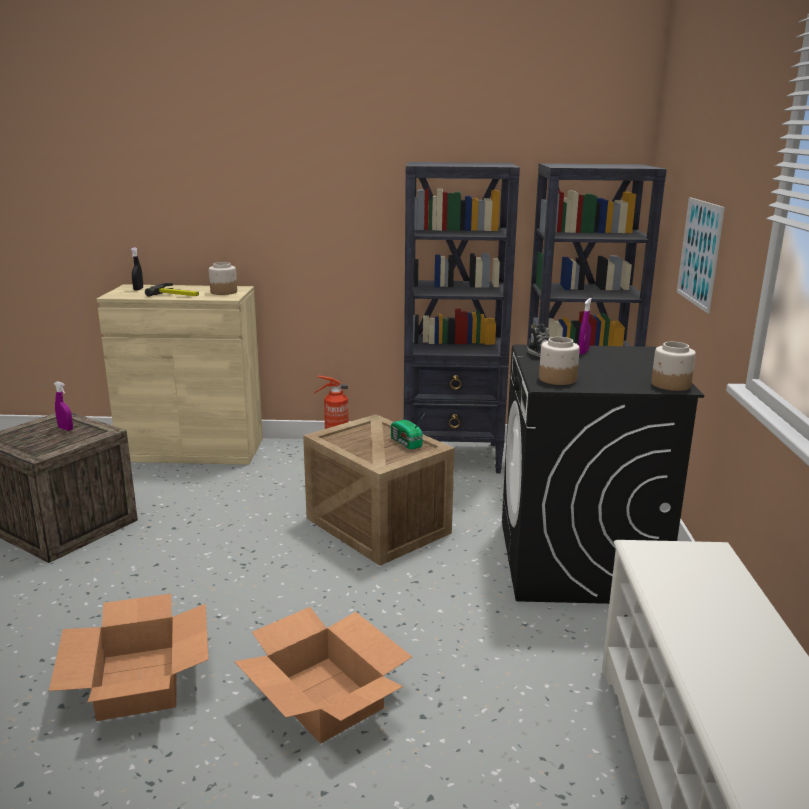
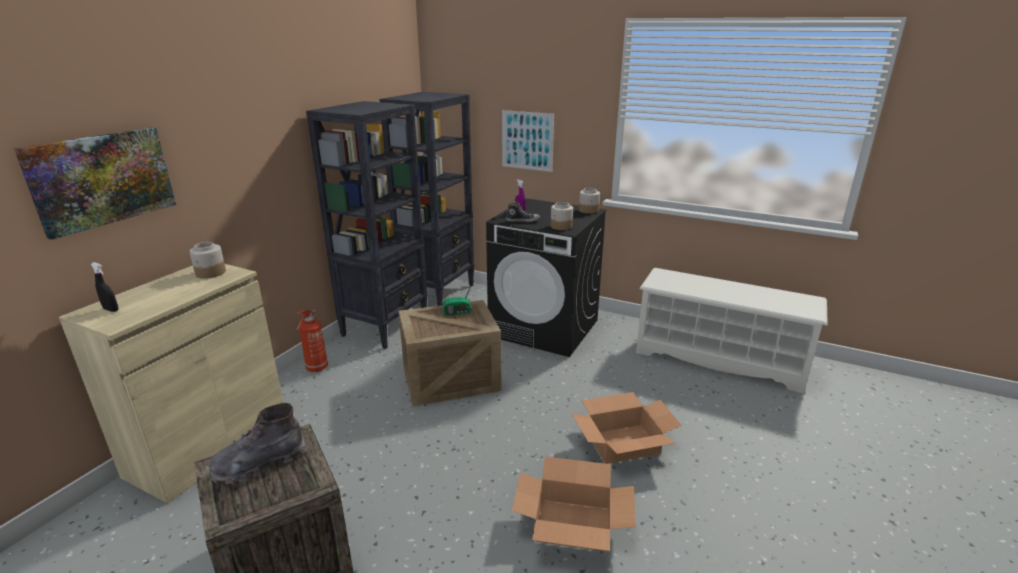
camera: 65 degrees left, 5 degrees up
(65, 429) = (260, 463): purple spray bottle -> grey boot
(177, 188) = (102, 179): none -> picture
(177, 295) = (182, 293): hammer -> none

